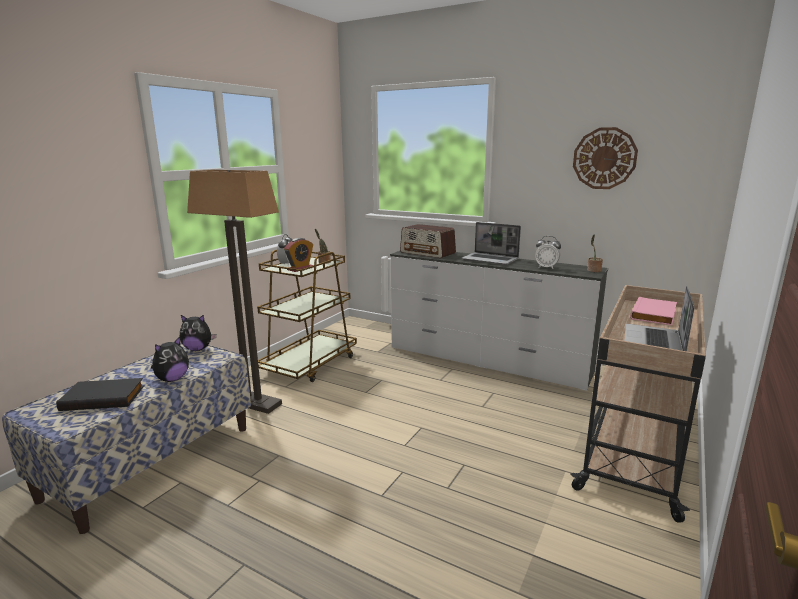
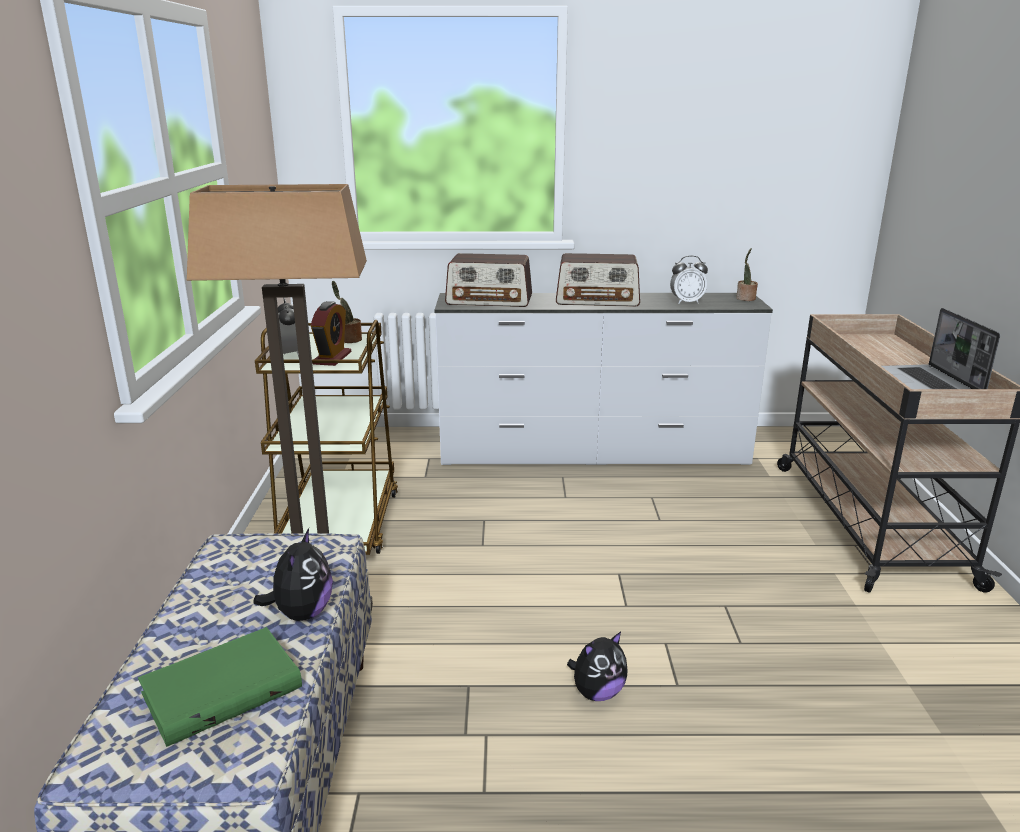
camera: 30 degrees left, 5 degrees up
(104, 397) = (222, 688): black book -> green book
(198, 349) = (258, 546): plush toy -> plush toy (597, 692)
(490, 260) = (597, 300): laptop -> radio
(604, 158) = (732, 137): wall clock -> none
(655, 315) = (870, 349): pink book -> none

